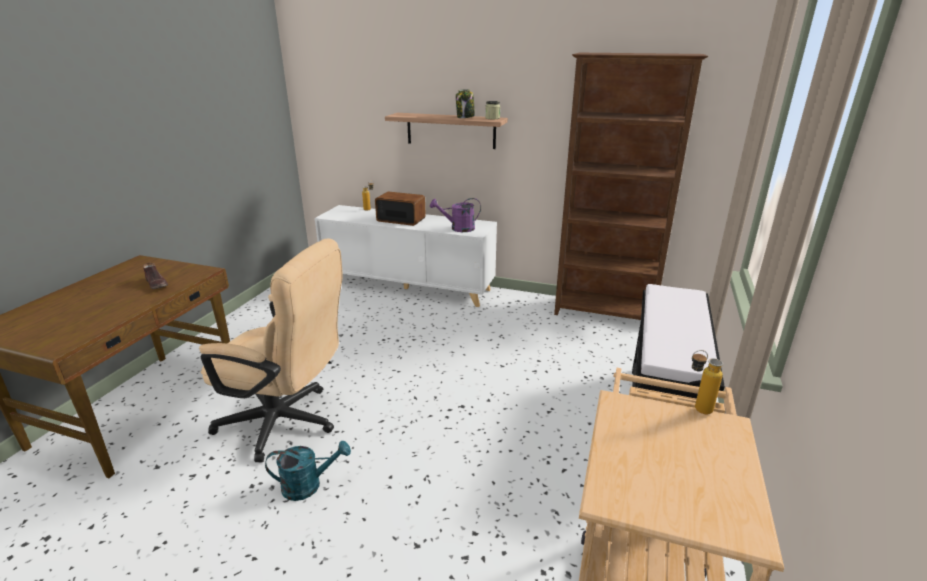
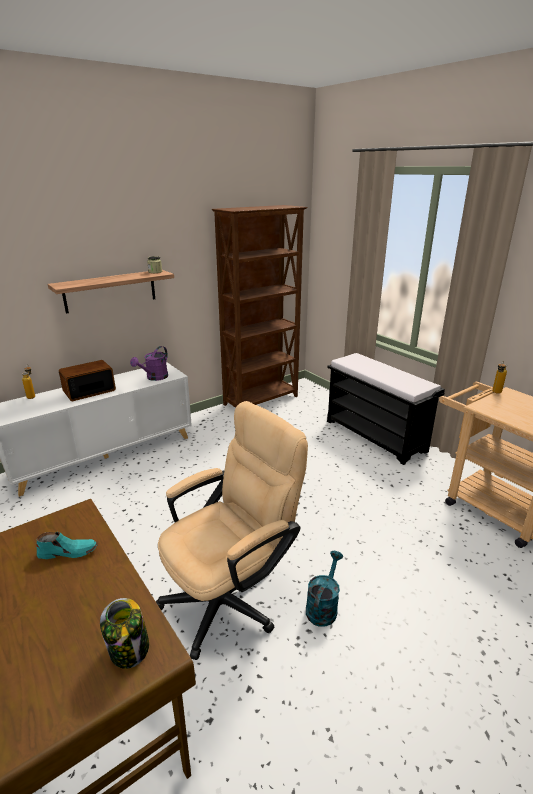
camera: 55 degrees left, 0 degrees up
(157, 284) = (68, 552): brown shoe -> turquoise shoe
(465, 117) = (131, 275): jar -> jar (129, 649)

